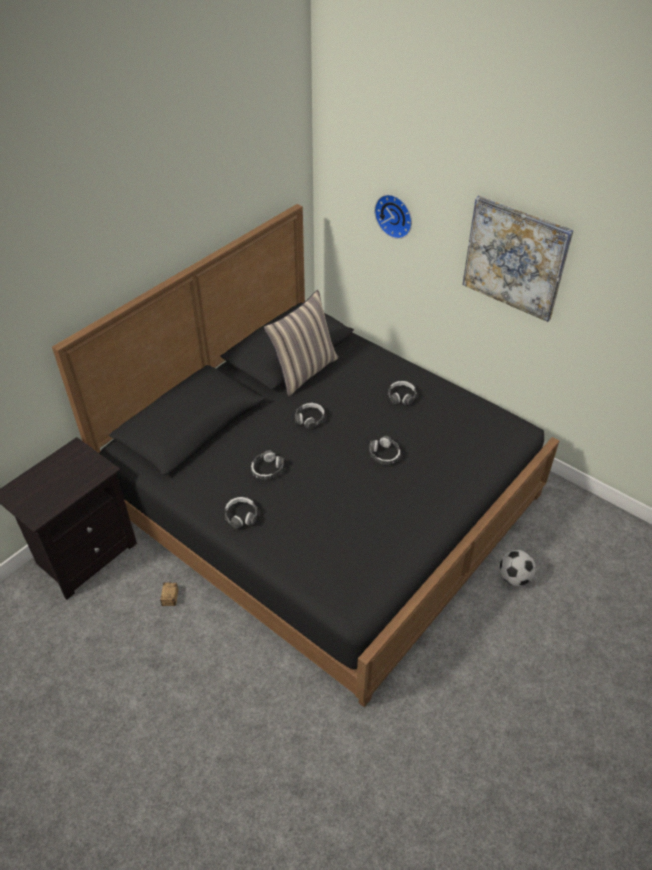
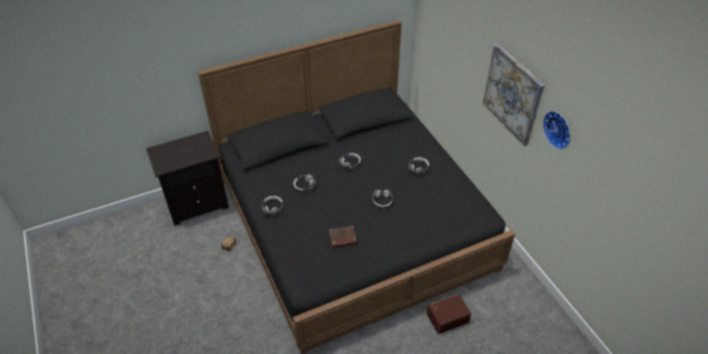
camera: 25 degrees right, 0 degrees up
(304, 371) = (366, 132): pillow -> none
(365, 522) = (342, 238): none -> brown book
(395, 215) = (454, 43): wall clock -> wall clock (559, 129)
(514, 578) = (447, 317): football -> brown storage box

